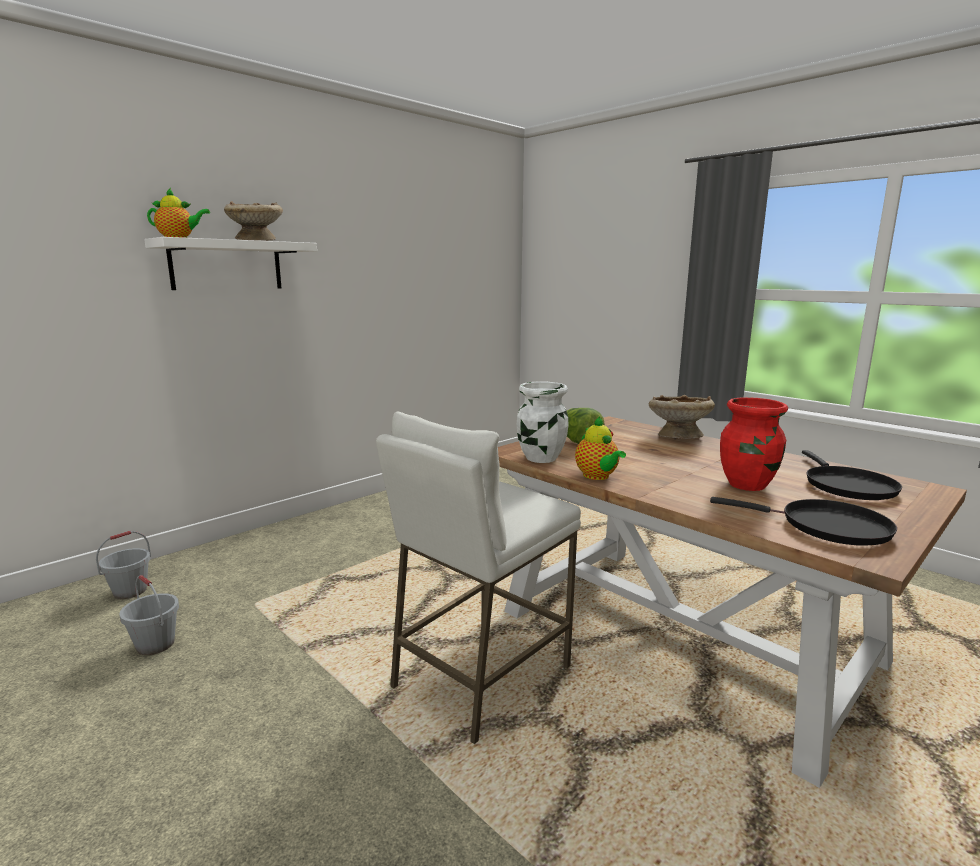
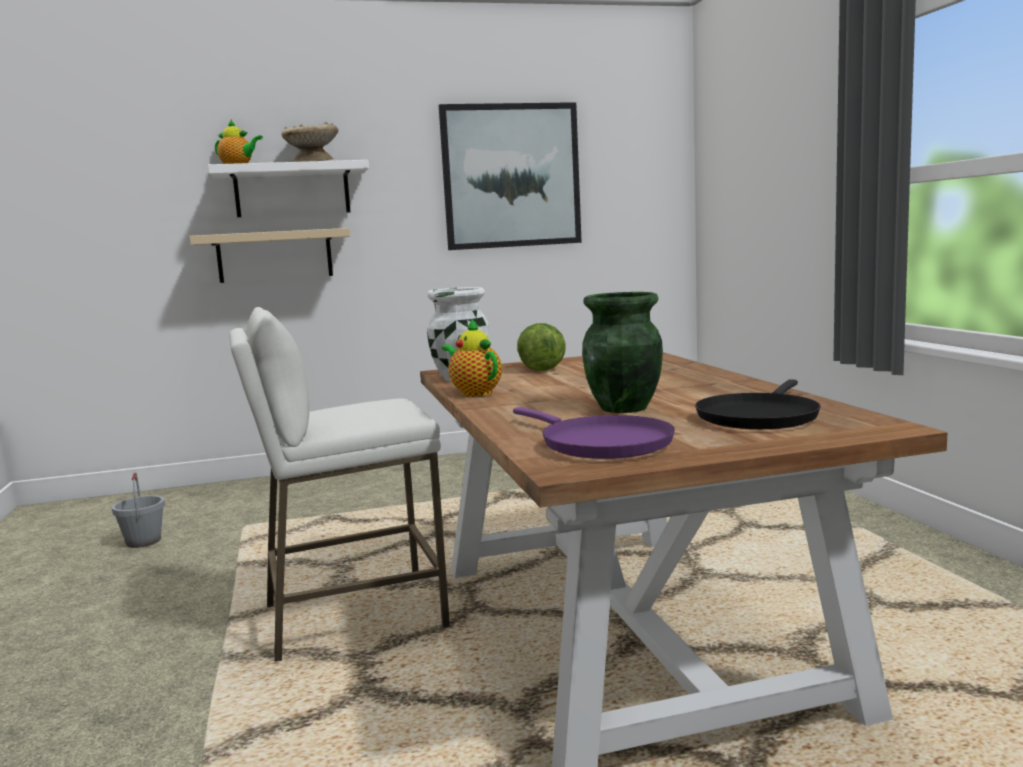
camera: 30 degrees right, 5 degrees down
(130, 591) = (171, 503): grey bucket -> none
(210, 329) = (275, 256): none -> beige shelf
(408, 262) = (511, 176): none -> picture
(597, 476) = (474, 393): teapot -> teapot turned 135 degrees clockwise
(677, 437) = (679, 368): beige bowl -> none
(748, 485) = (624, 408): red vase -> green vase
(827, 527) = (600, 443): black frying pan -> purple frying pan

